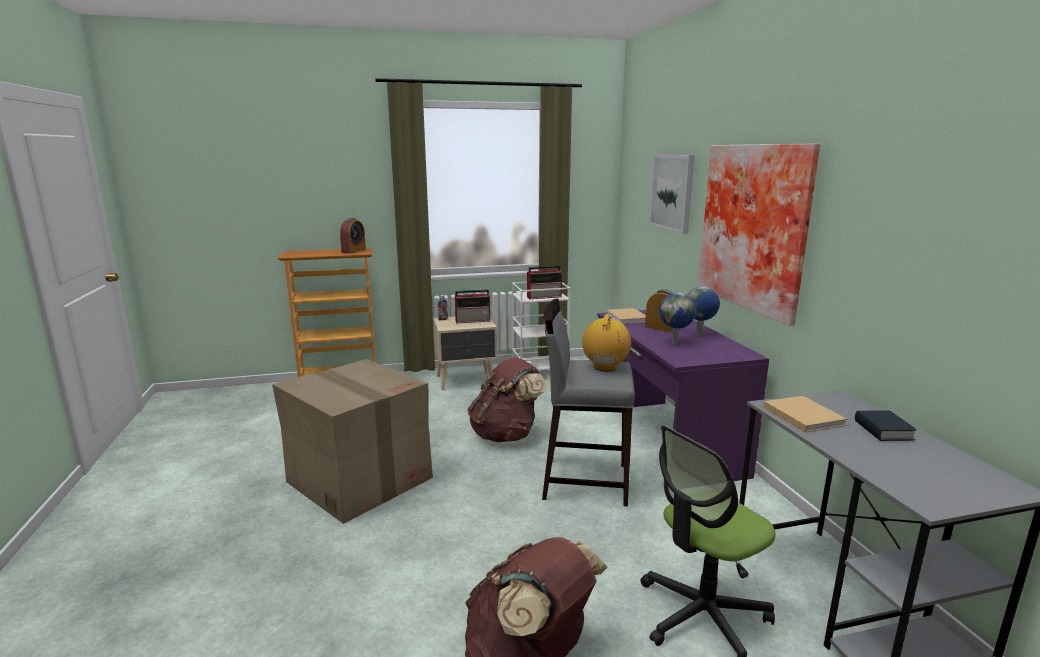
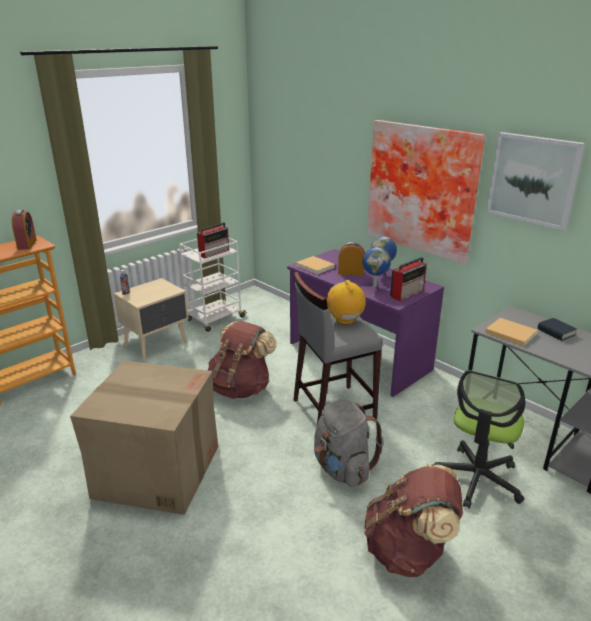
camera: 30 degrees left, 10 degrees up
(473, 320) = (157, 288): radio -> radio (407, 293)
(537, 541) = (342, 469): none -> grey backpack
(672, 192) = (324, 151): picture -> picture (533, 179)

